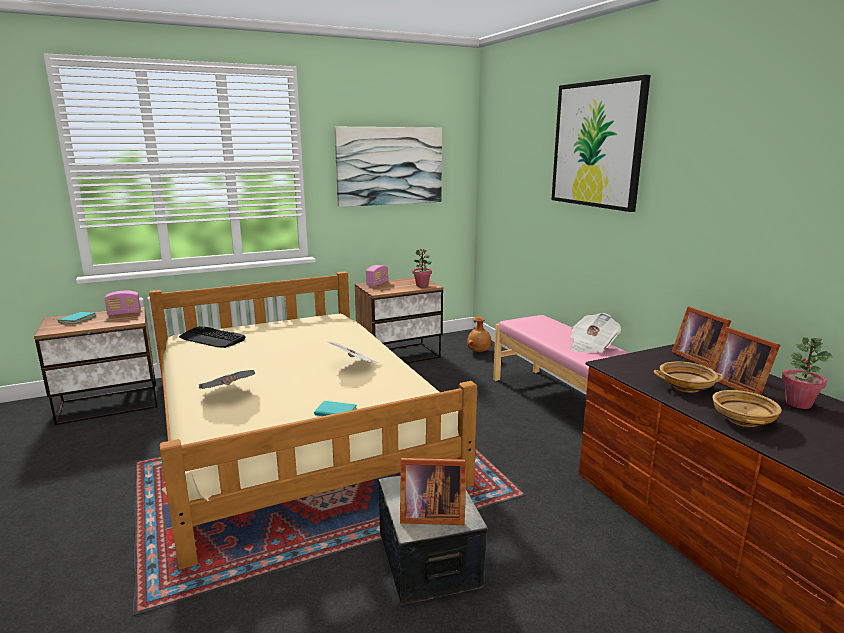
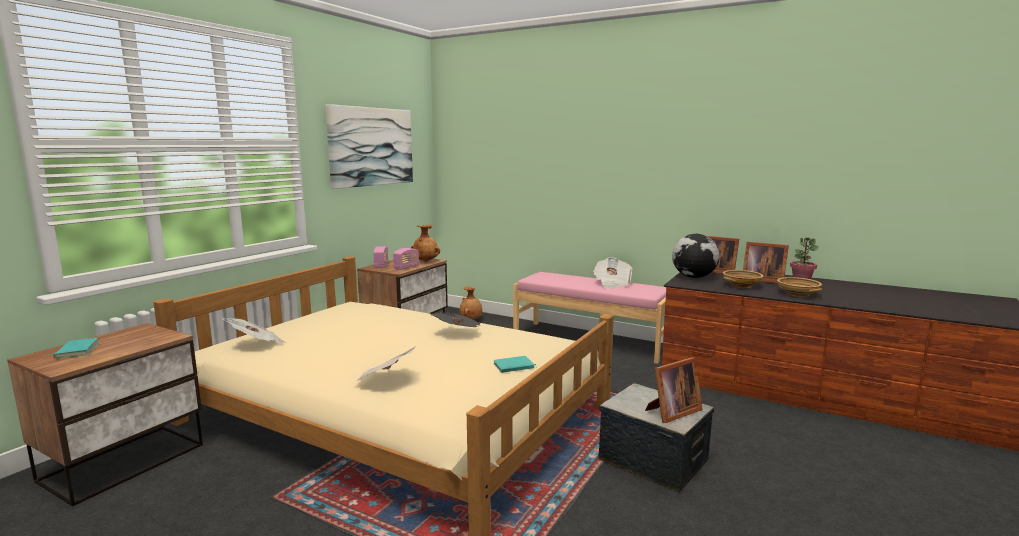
camera: 35 degrees left, 5 degrees down
(124, 313) = (136, 333): radio -> radio (406, 267)
(212, 338) = (257, 344): keyboard -> newspaper
(422, 285) = (426, 261): potted plant -> brown vase
(597, 145) = (585, 124): picture -> none
(647, 360) = (694, 277): none -> globe

